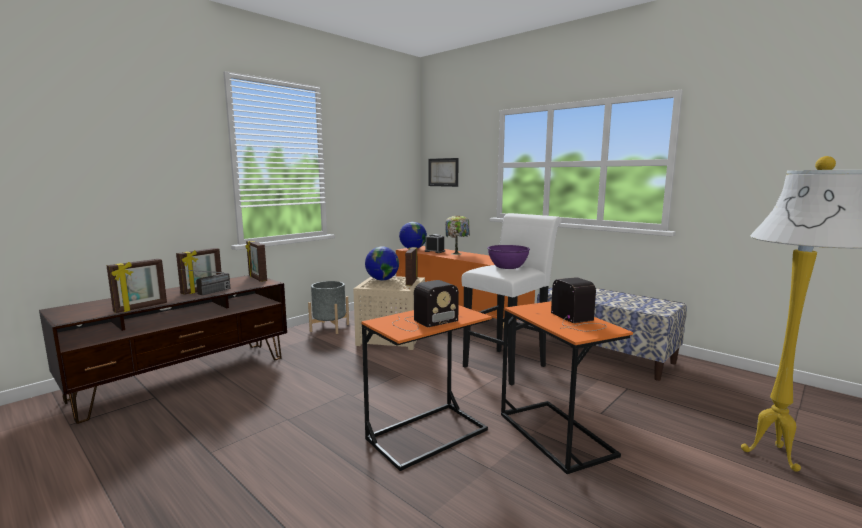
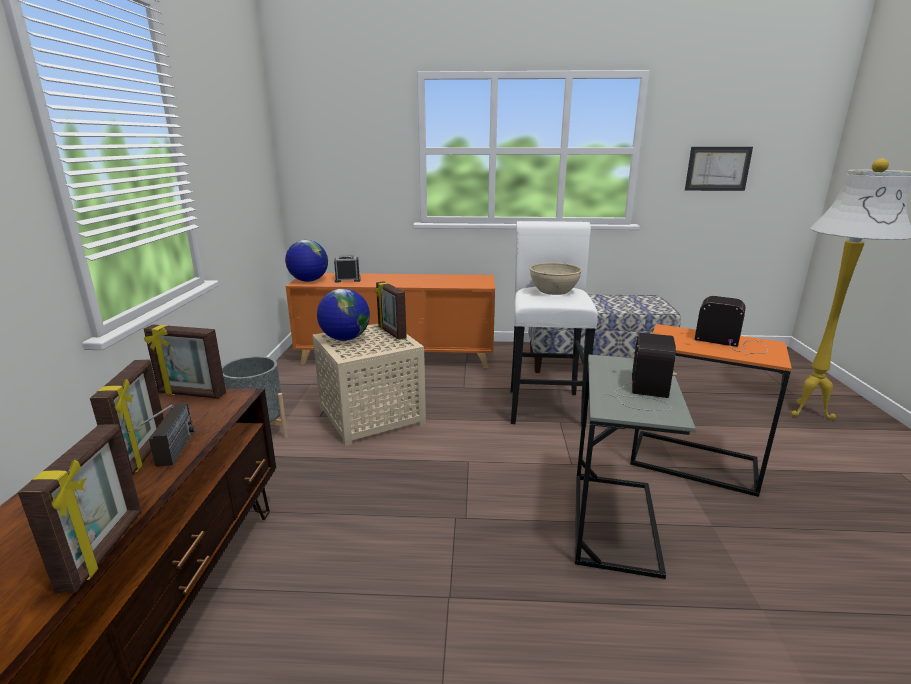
camera: 40 degrees left, 10 degrees up
(427, 434) = (614, 521): orange side table -> grey side table
(443, 172) = (322, 160): picture -> picture (717, 168)
(457, 253) = (384, 278): table lamp -> none
(508, 266) = (554, 291): purple bowl -> beige bowl

